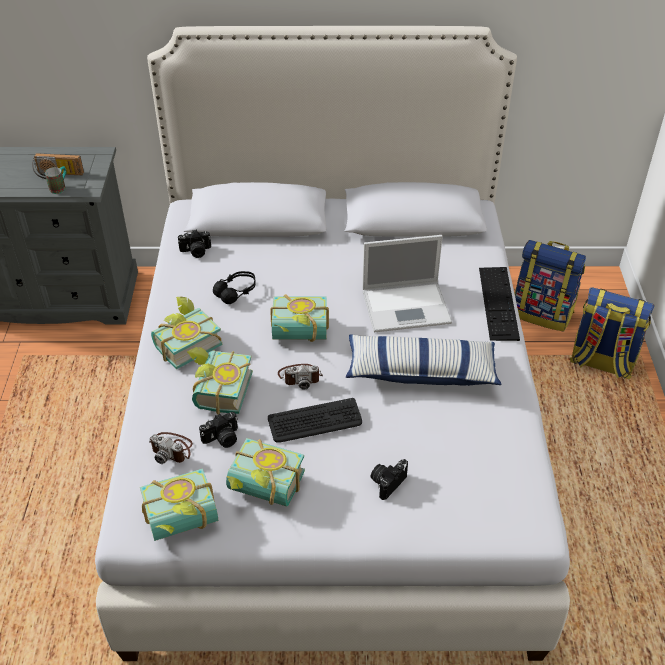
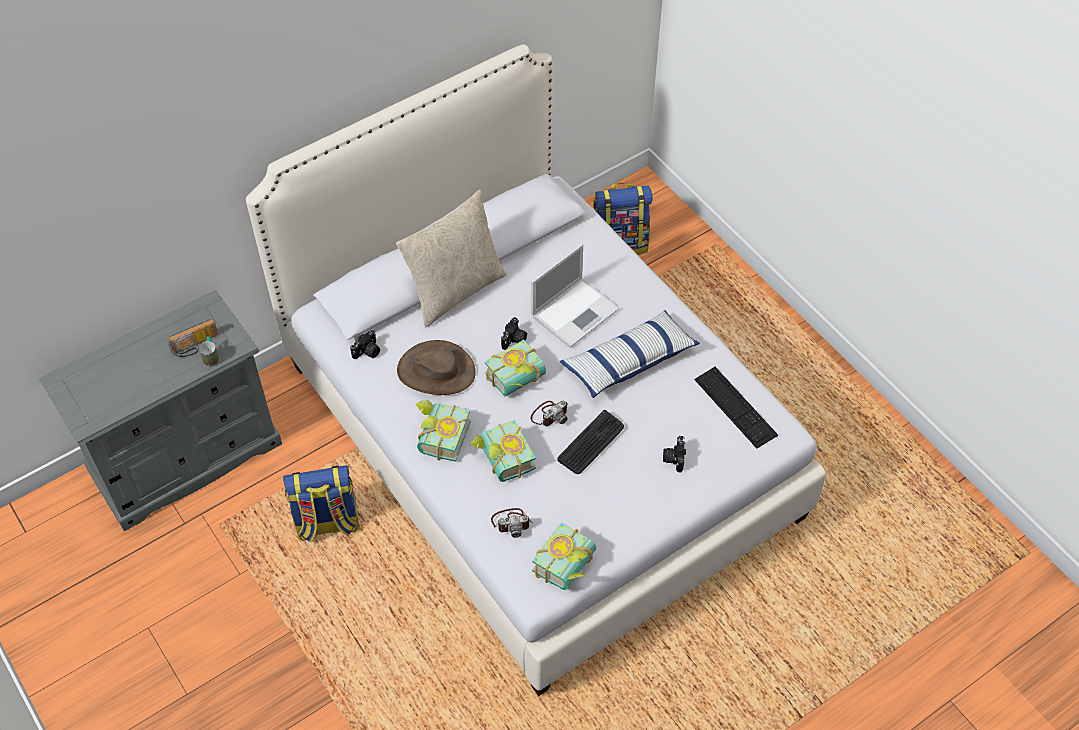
camera: 35 degrees left, 10 degrees up
(222, 439) = (540, 494): camera -> camera (514, 340)
(236, 292) = (436, 371): black headphones -> brown hat
(263, 490) = (601, 513): book -> none
(315, 241) = (455, 290): none -> beige pillow
(498, 303) = (637, 272): keyboard -> keyboard (735, 407)
(601, 363) = (693, 266): backpack -> backpack (327, 523)

